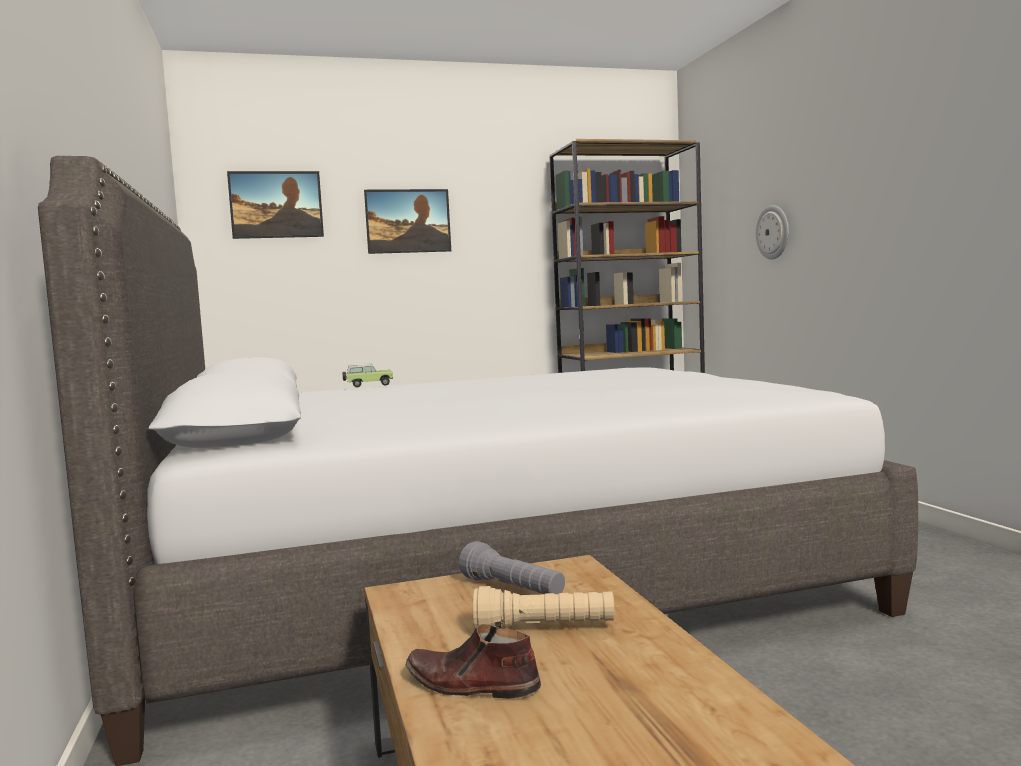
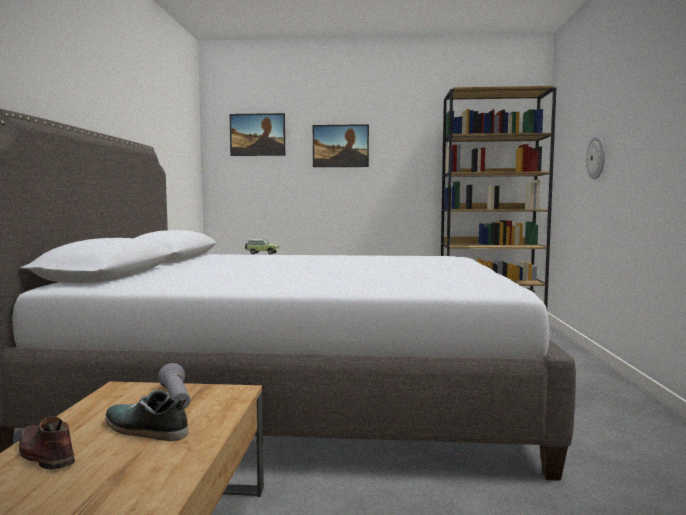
camera: 20 degrees right, 0 degrees up
(544, 629) = (145, 429): beige flashlight -> shoe

